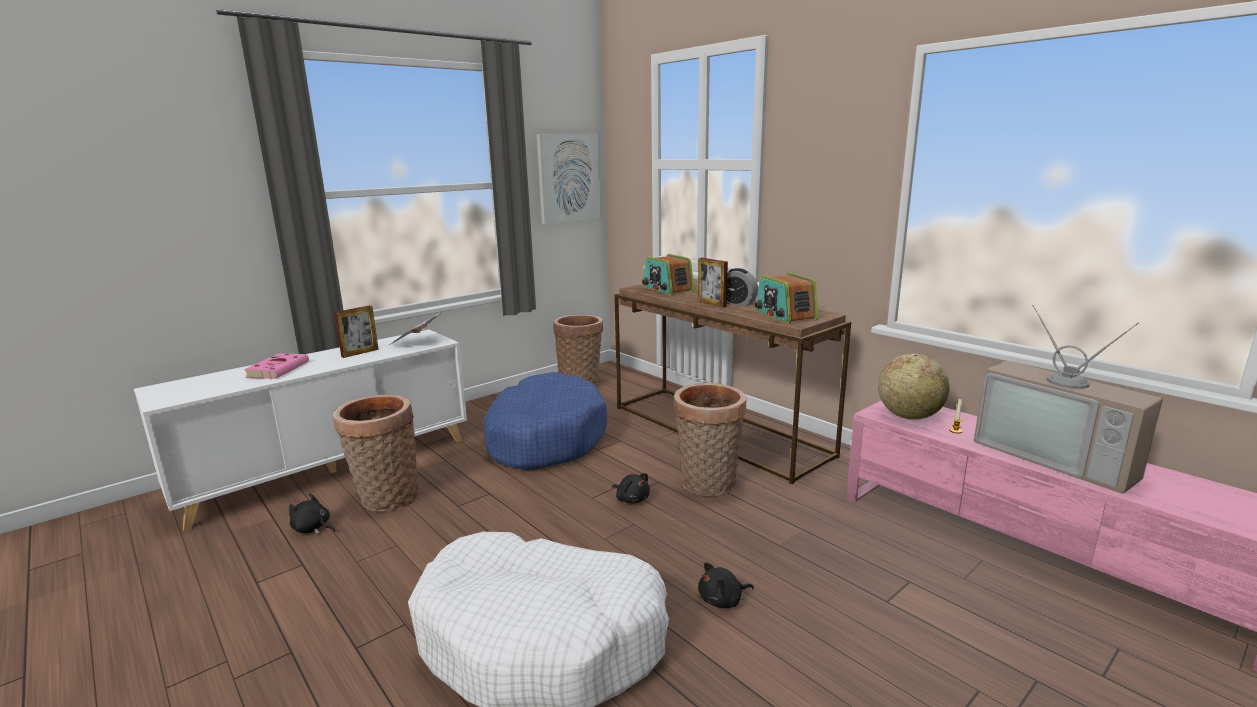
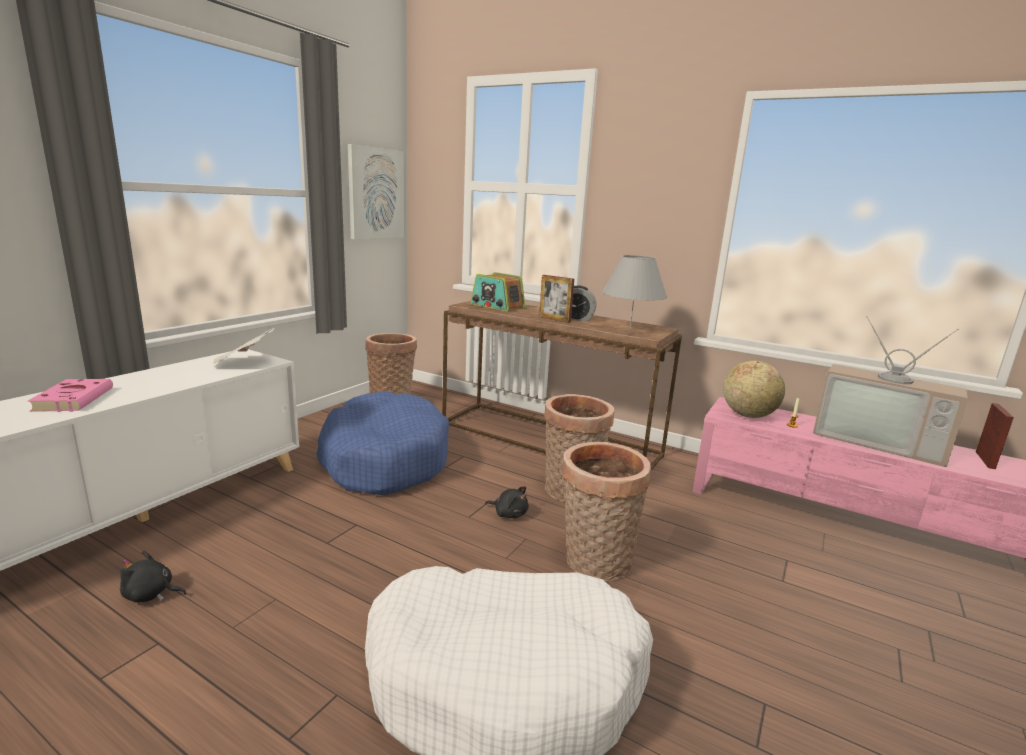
camera: 20 degrees left, 0 degrees up
(360, 353) = (177, 376): picture frame -> picture frame (985, 460)
(386, 498) = (233, 545): basket -> basket (595, 563)
(722, 600) = (653, 604): black plush toy -> none
(784, 315) = (630, 329): radio -> grey table lamp

